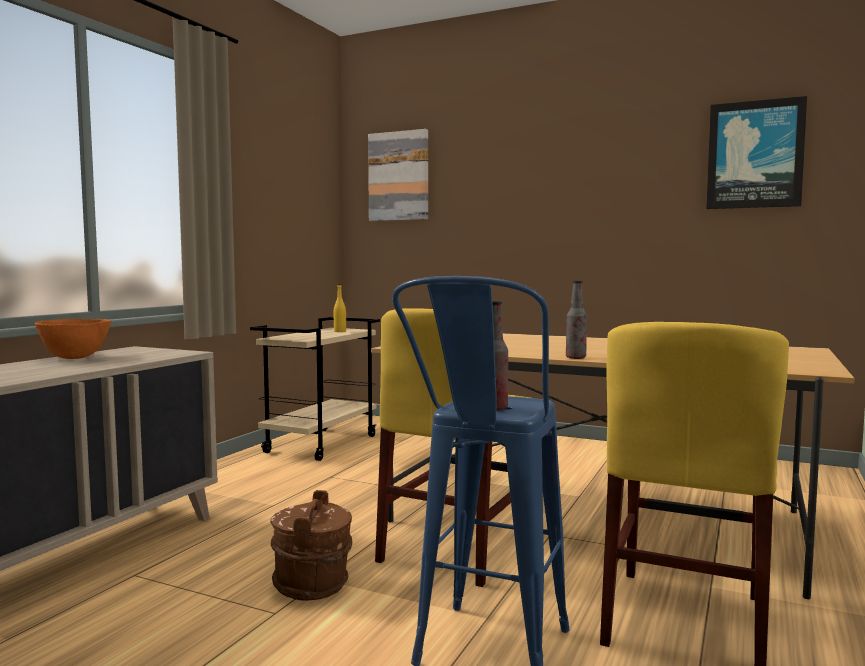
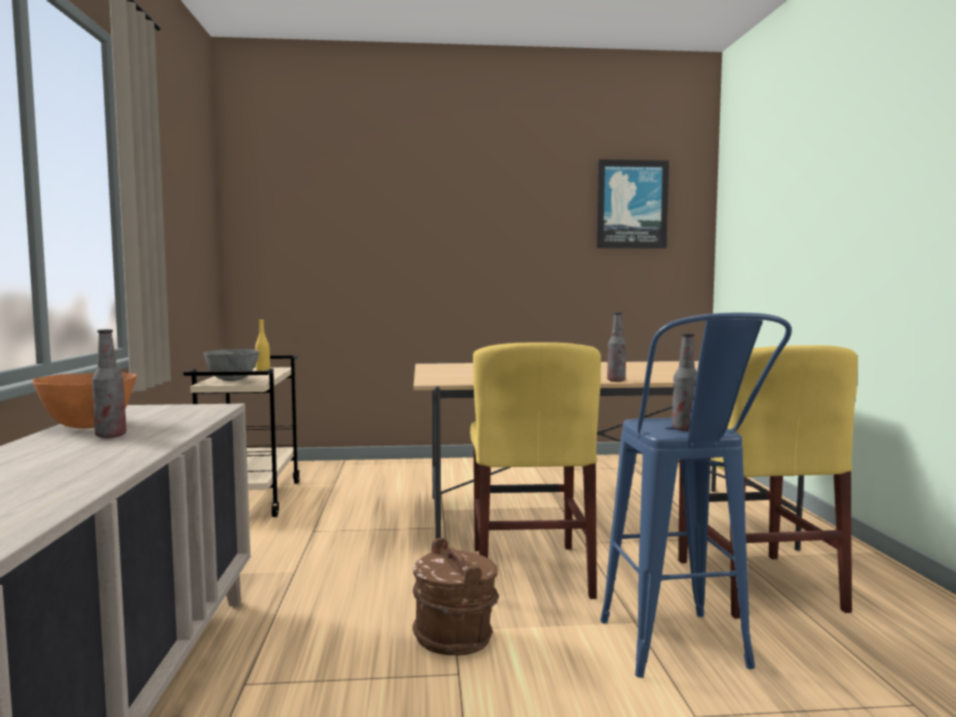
camera: 30 degrees left, 0 degrees up
(62, 364) = (111, 436): none -> bottle
(295, 336) = (232, 380): none -> grey bowl
(399, 176) = (292, 201): picture -> none

